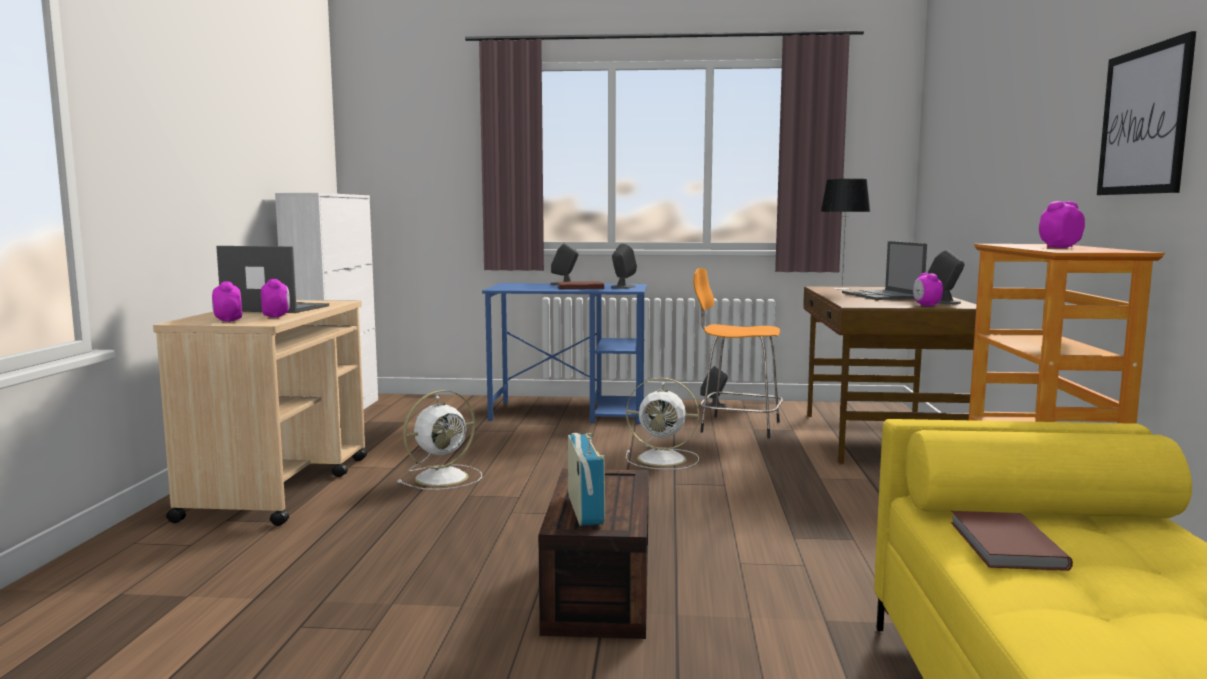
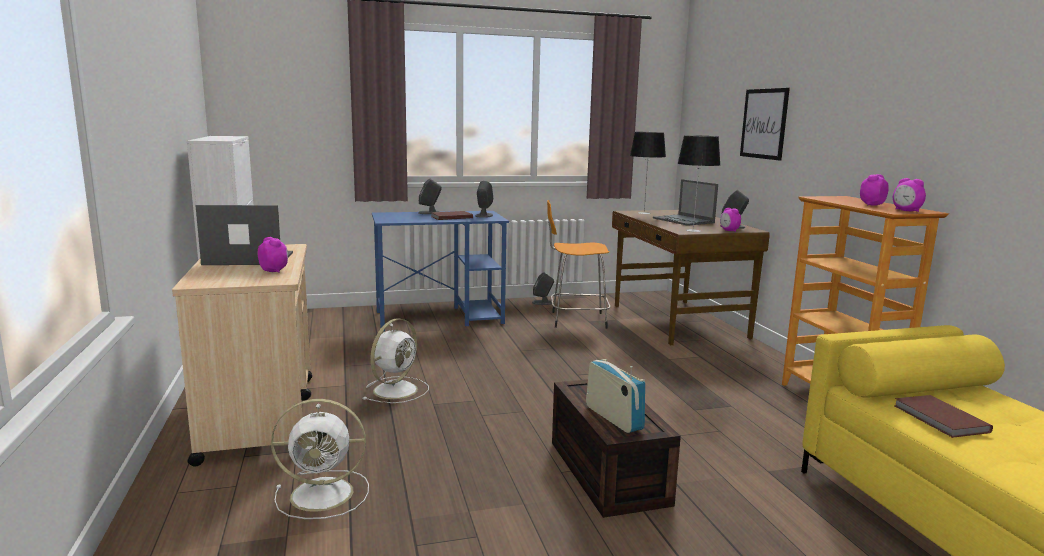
camera: 20 degrees left, 5 degrees up
(228, 321) = (239, 279): alarm clock -> alarm clock (906, 211)
(664, 459) = (550, 354): white fan -> white fan (325, 494)
(871, 304) = (693, 230): none -> table lamp
(1144, 121) = (925, 123): picture -> picture (764, 123)

